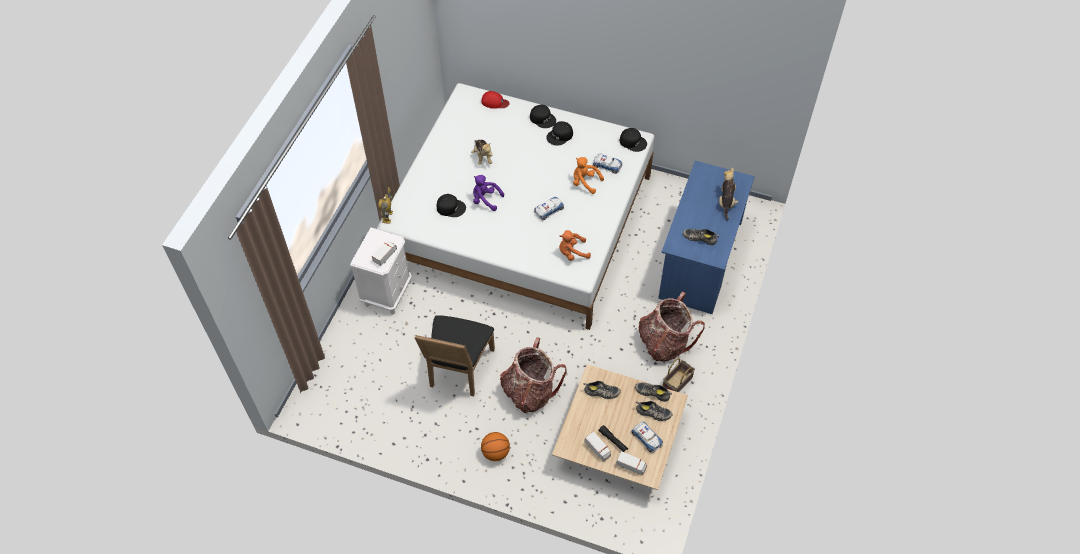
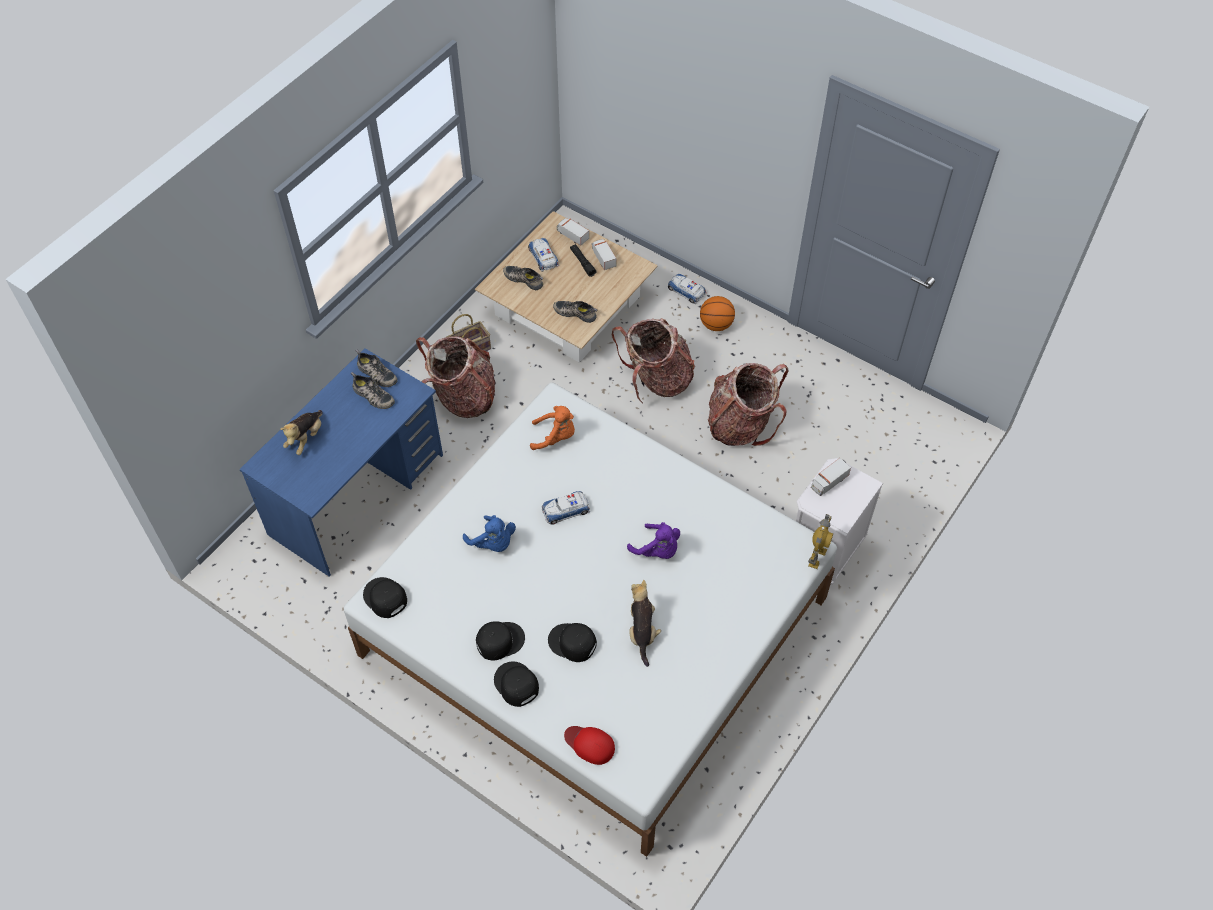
camera: 165 degrees left, 0 degrees up
(451, 207) = (715, 550): black cap -> black cap (572, 643)
(458, 370) = (741, 424): black chair -> backpack
(585, 182) = (493, 543): orange plush toy -> blue plush toy
(607, 165) = (445, 565): toy car -> toy car (686, 291)
(653, 392) = (514, 300): shoe -> shoe (376, 374)

